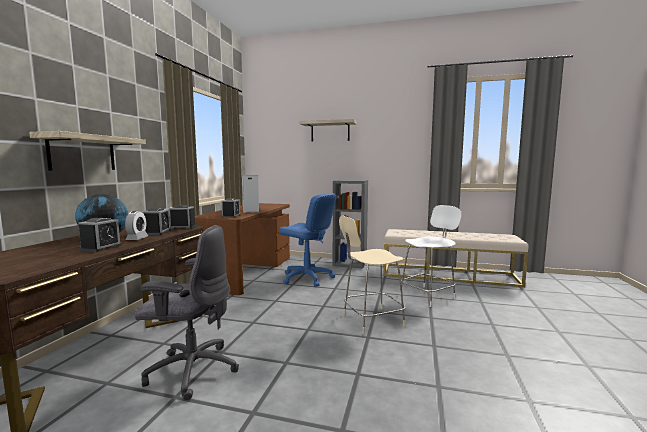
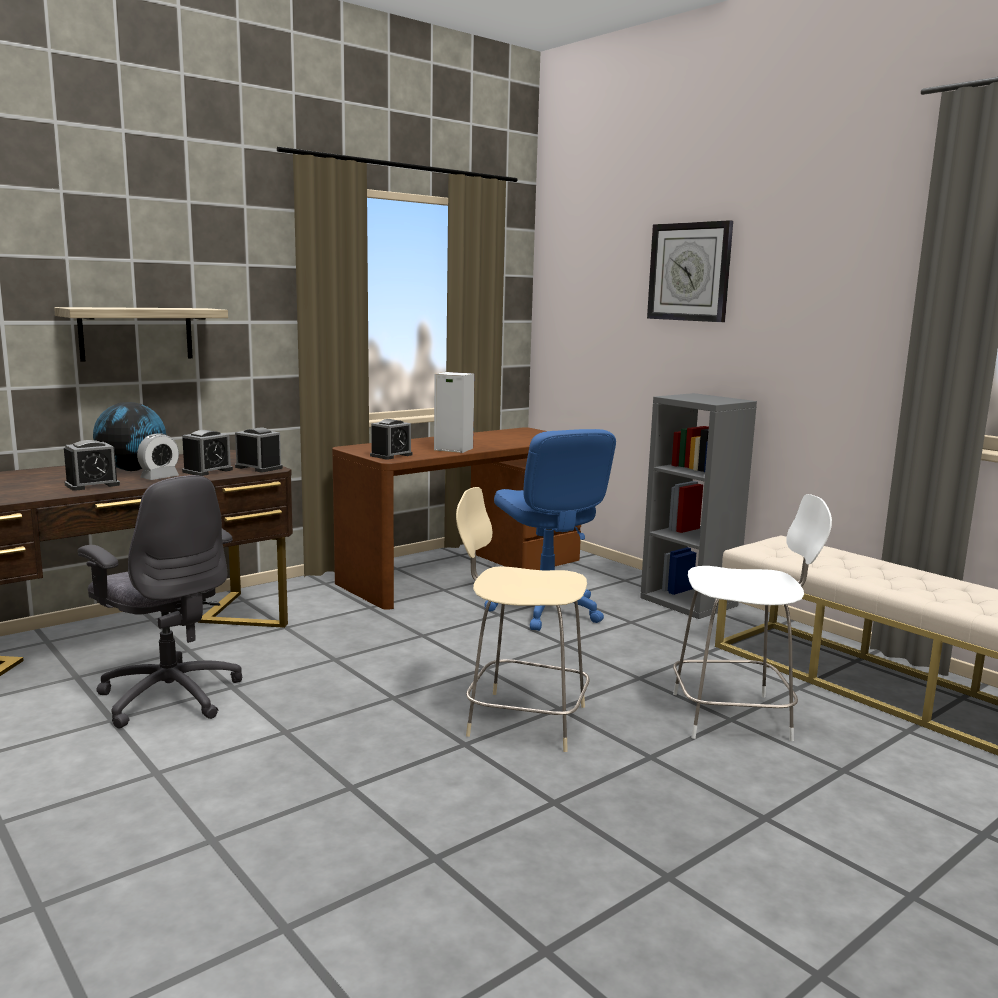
camera: 35 degrees right, 5 degrees up
(330, 131) = (689, 272): shelf -> wall clock

